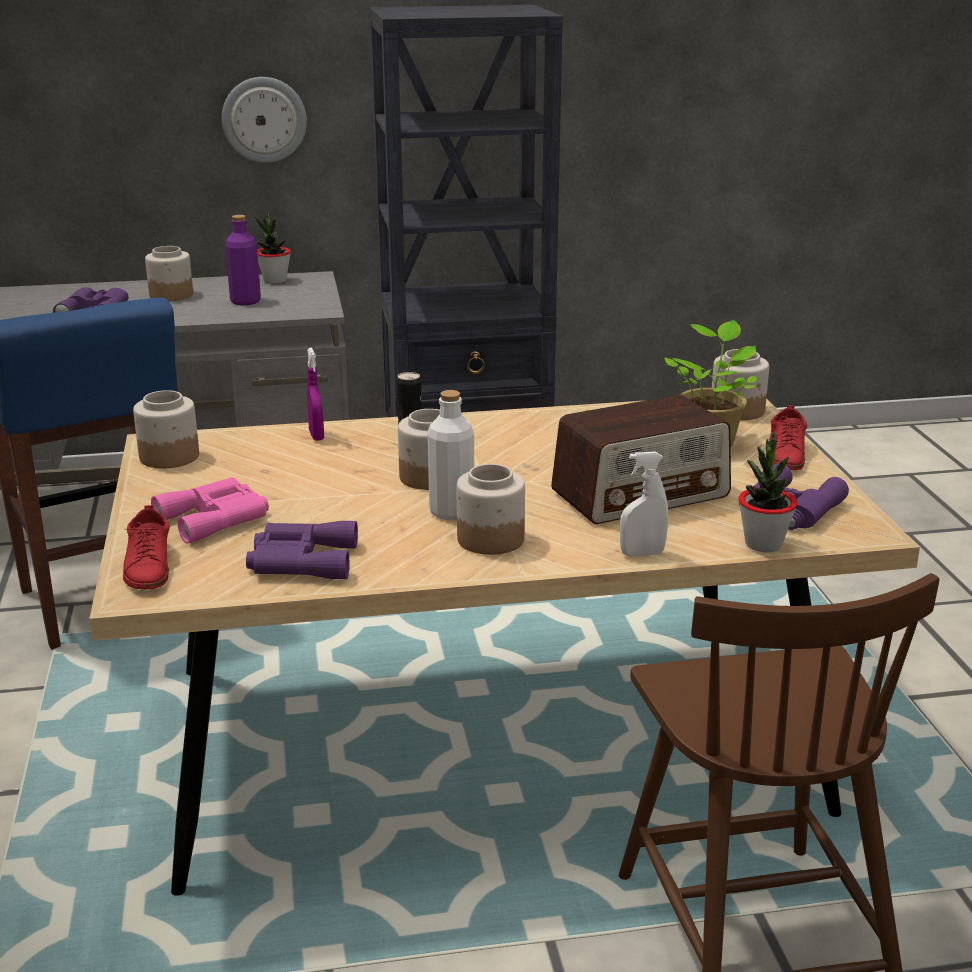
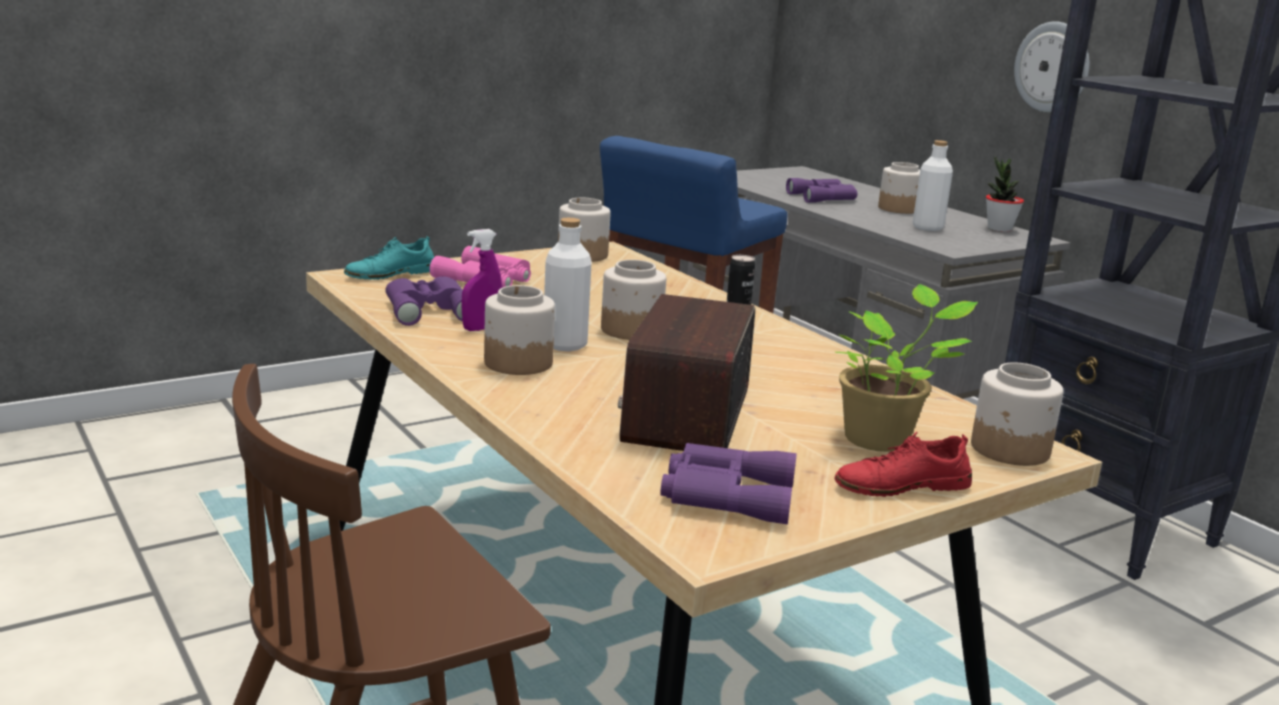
camera: 65 degrees right, 5 degrees down
(148, 566) = (391, 274): red shoe -> turquoise shoe
(245, 301) = (927, 227): purple bottle -> white bottle
(316, 435) = (676, 287): purple spray bottle -> purple spray bottle (481, 328)
(641, 494) = (686, 415): radio -> radio turned 60 degrees clockwise
(642, 553) = (537, 425): white spray bottle -> none
(763, 544) = (612, 483): potted plant -> none

